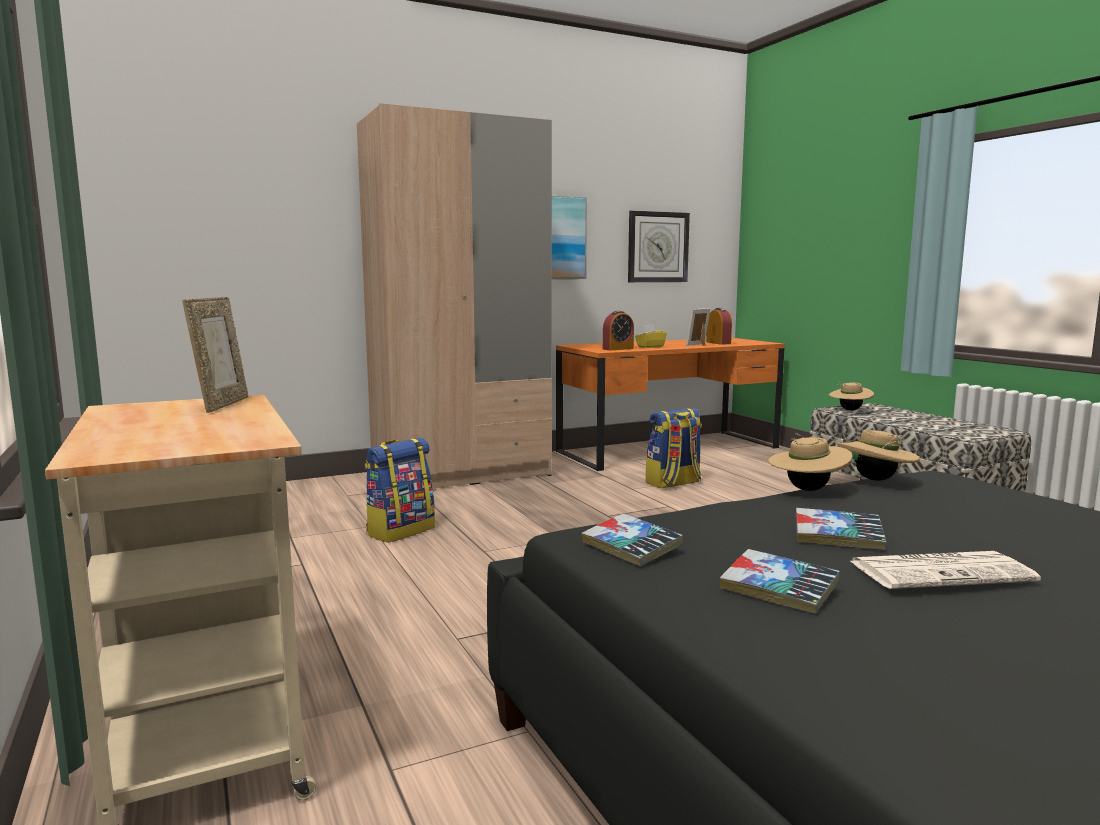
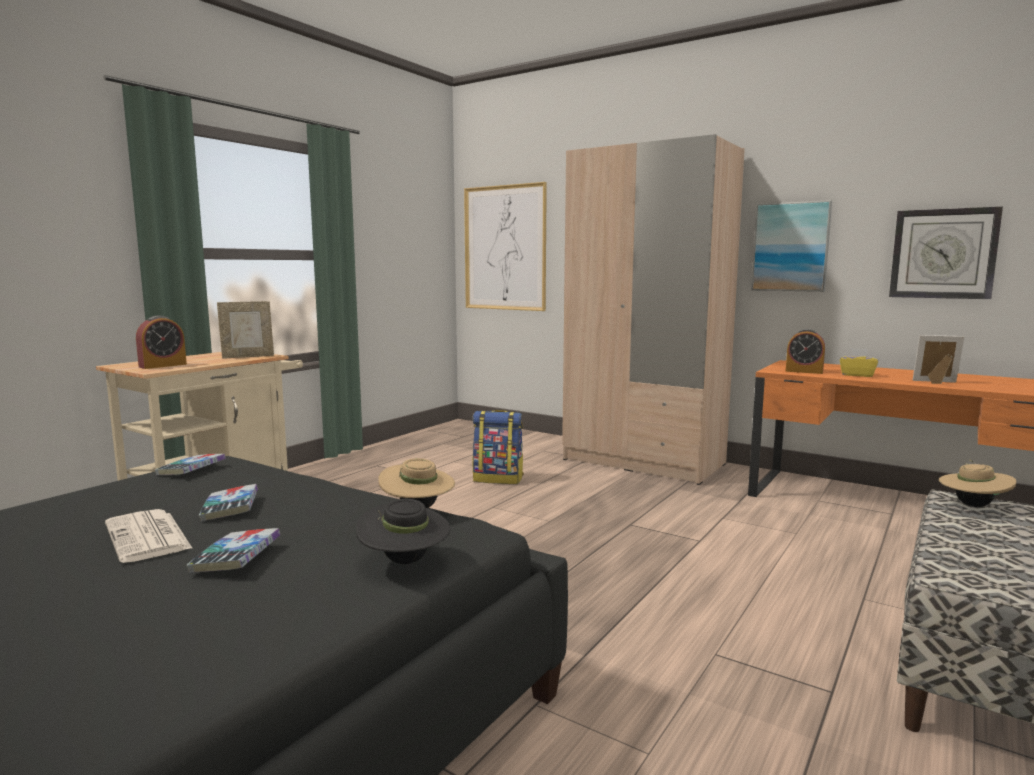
camera: 60 degrees right, 0 degrees up
(191, 224) = (505, 248): none -> picture
(673, 483) = (776, 530): backpack -> none
(718, 343) = (984, 384): alarm clock -> alarm clock (163, 365)
(778, 590) = (116, 503): book -> book (236, 558)
(807, 489) = (364, 492): beige hat -> none
(1022, 494) = (404, 561): none -> black hat

